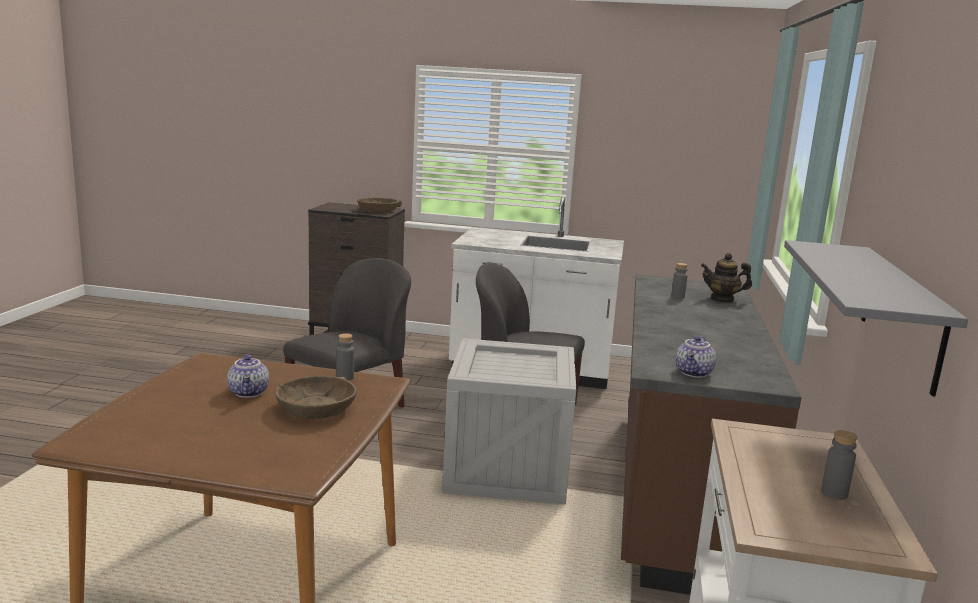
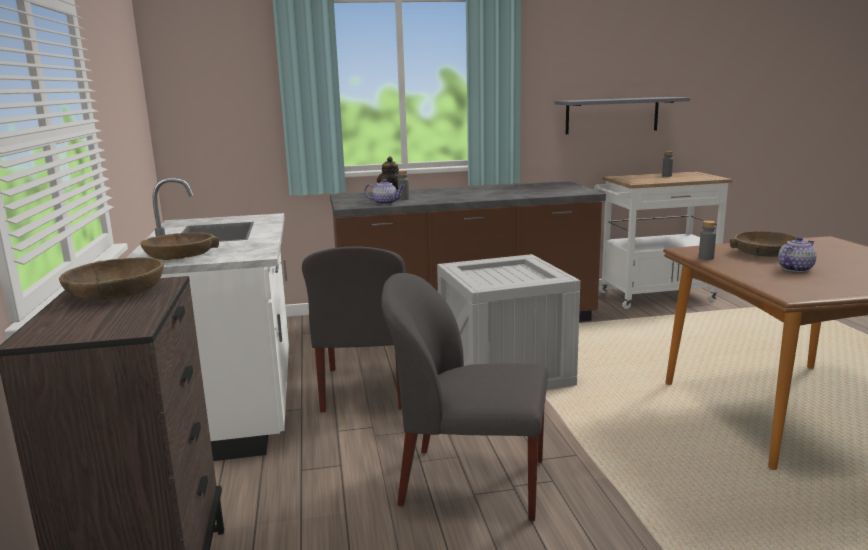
camera: 110 degrees left, 0 degrees up
(490, 234) = (180, 255): none -> brown bowl
(694, 373) = (574, 188): teapot -> teapot (385, 203)

